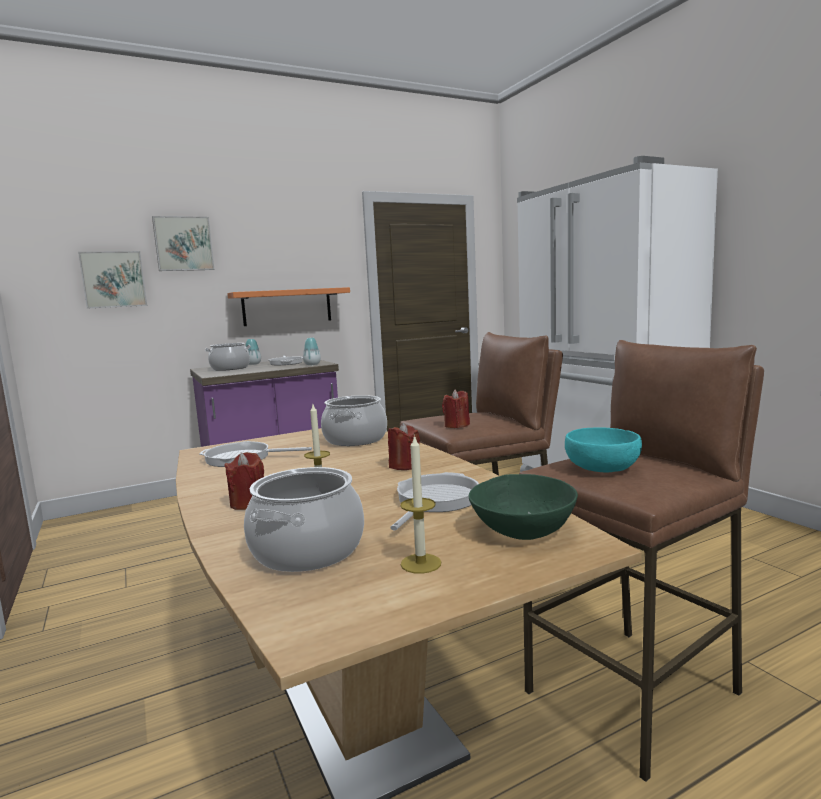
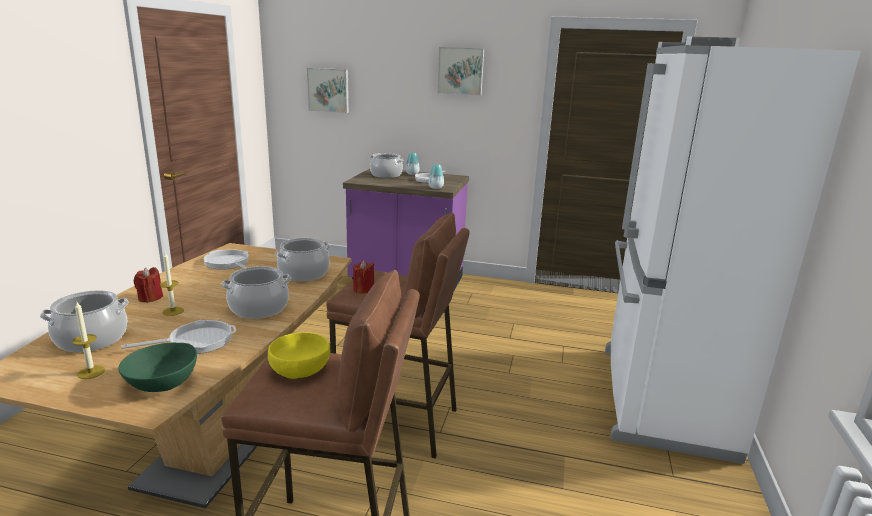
camera: 40 degrees right, 10 degrees up
(183, 244) = (379, 64): picture -> picture (461, 71)
(287, 307) = (457, 127): orange shelf -> none
(404, 466) = (259, 308): red candle -> cooking pot
(601, 467) = (301, 370): turquoise bowl -> yellow bowl

